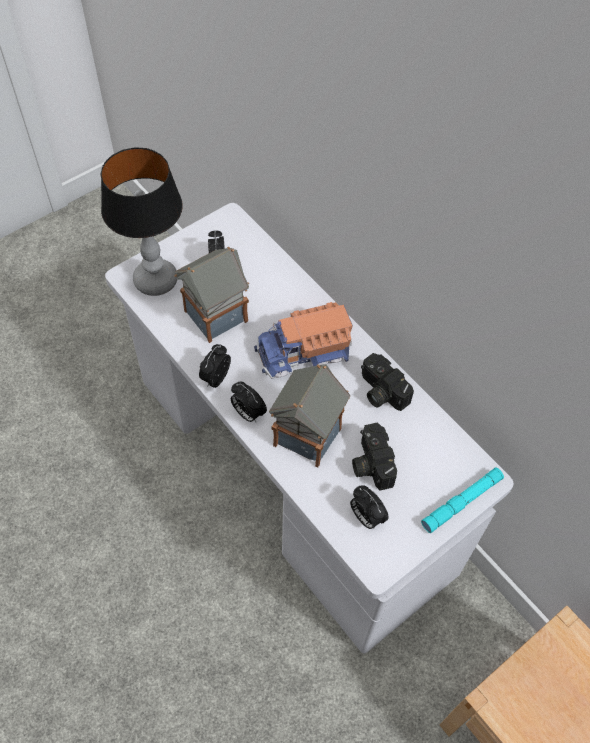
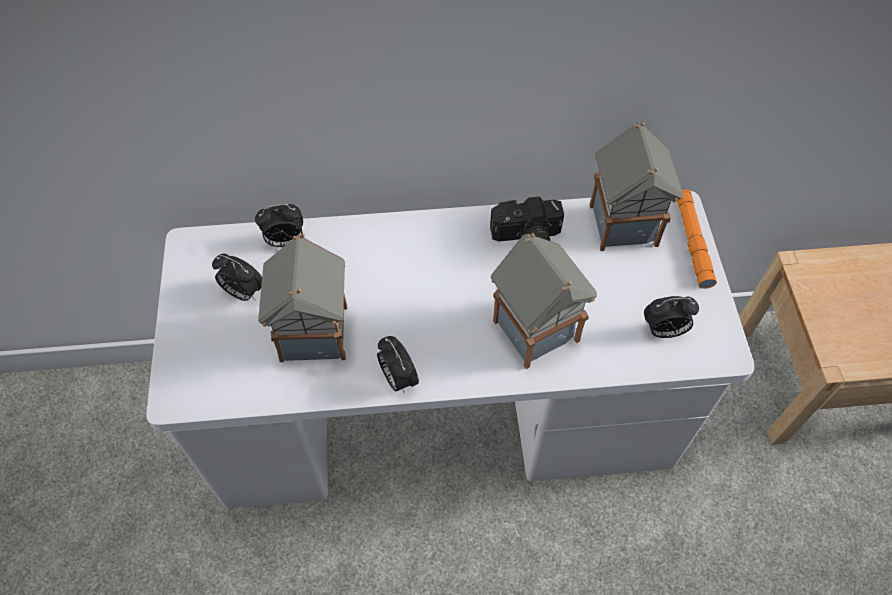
camera: 55 degrees left, 0 degrees up
(155, 280) = (209, 370): table lamp -> none
(248, 413) = (468, 371): alarm clock -> alarm clock (285, 241)
(304, 353) = (429, 275): toy truck -> none
(370, 463) = (604, 292): camera -> none
(441, 446) = (622, 223): none -> toy house
(461, 502) = (692, 242): turquoise flashlight -> orange flashlight

